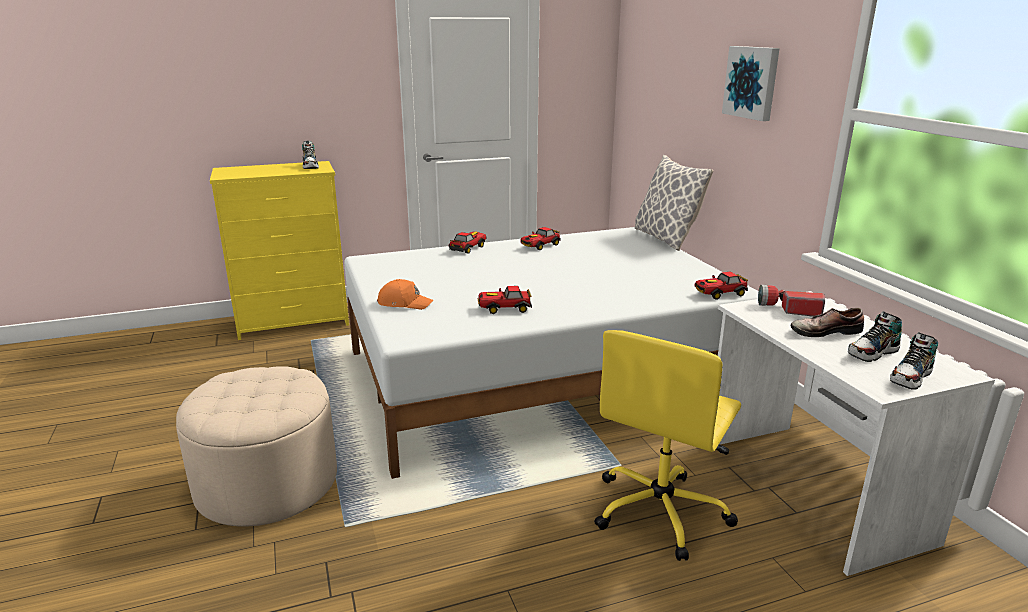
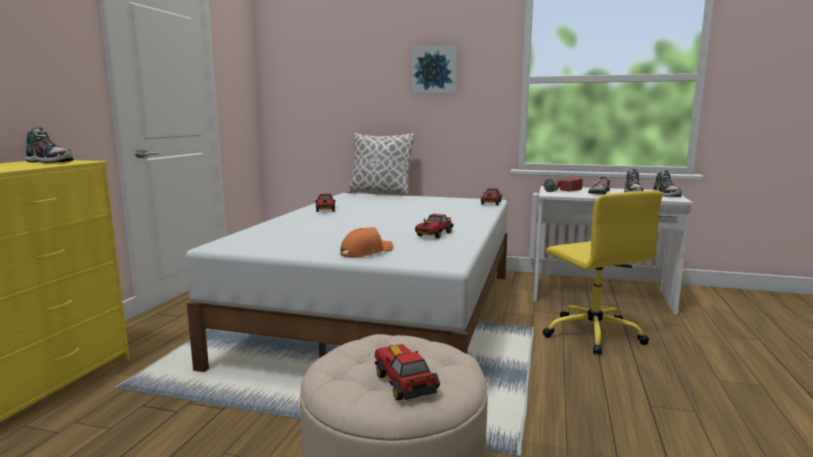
camera: 55 degrees left, 10 degrees down
(468, 248) = (280, 221): toy car -> toy car (403, 382)

